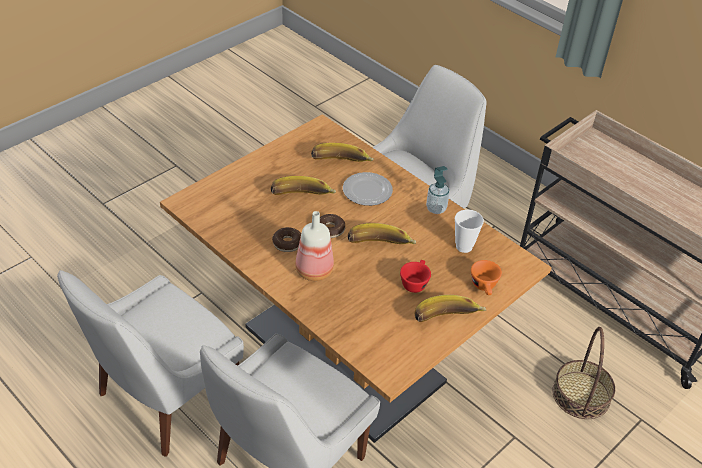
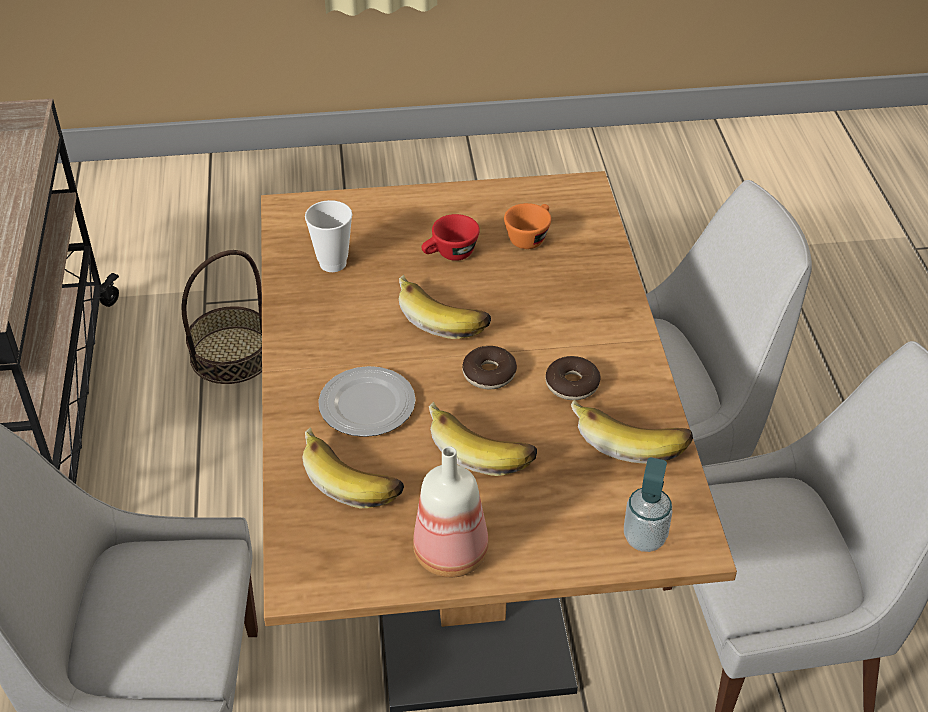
camera: 140 degrees left, 0 degrees up
(313, 271) = (570, 329): bottle -> bottle (453, 553)
(436, 209) = (301, 327): soap dispenser -> soap dispenser (644, 538)
(447, 320) = (459, 202): banana -> banana (630, 439)
(484, 287) = (371, 211): orange cup -> orange cup (529, 236)

